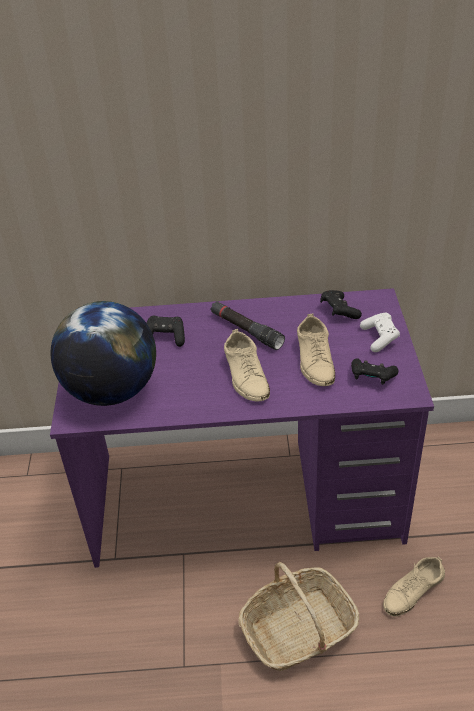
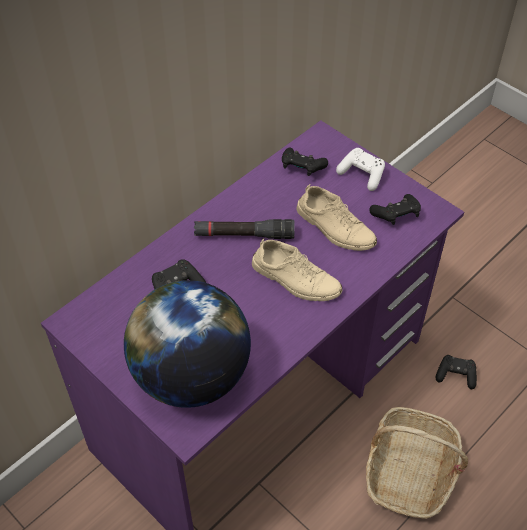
camera: 45 degrees left, 10 degrees up
(413, 591) = (455, 375): beige shoe -> black game controller

